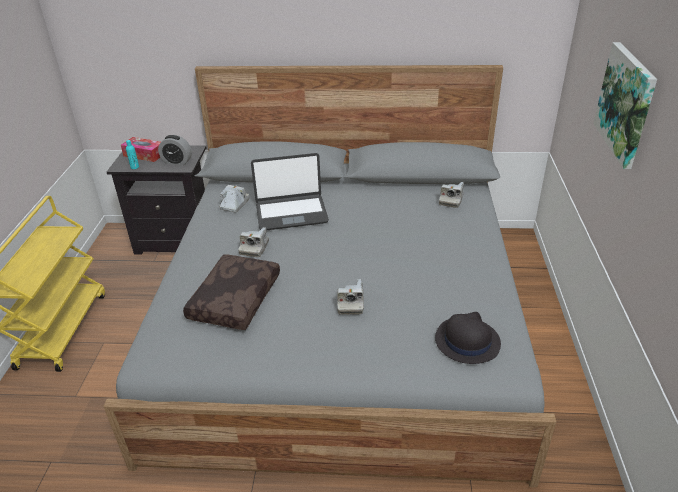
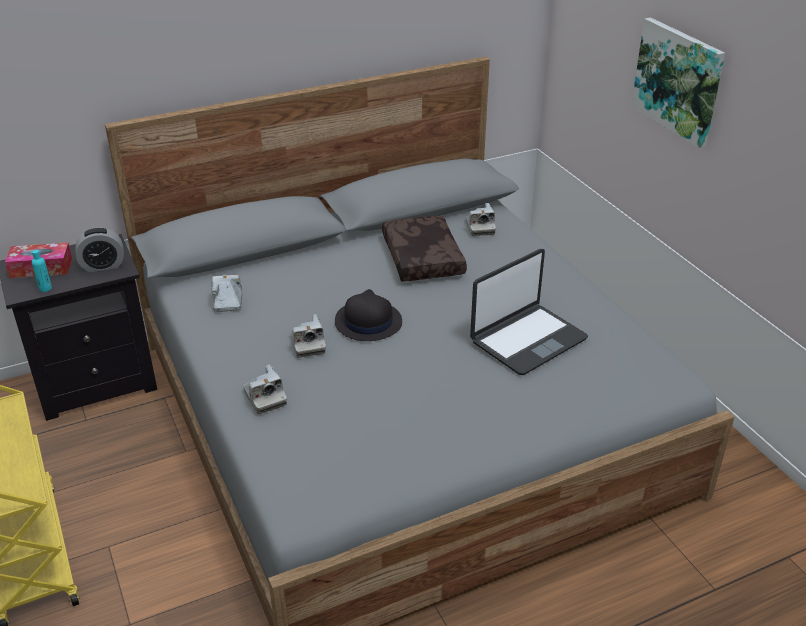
camera: 30 degrees left, 0 degrees up
(234, 299) = (343, 408): brown pillow -> brown pillow (421, 258)
(291, 213) = (312, 291): laptop -> laptop (527, 339)
(350, 303) = (474, 370): camera -> camera (265, 398)
(466, 341) = (619, 367): black hat -> black hat (367, 322)

